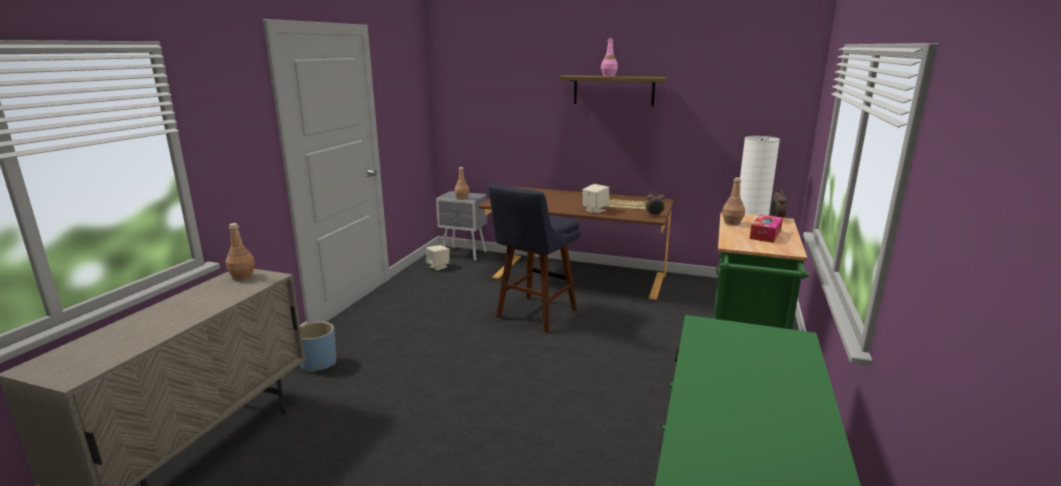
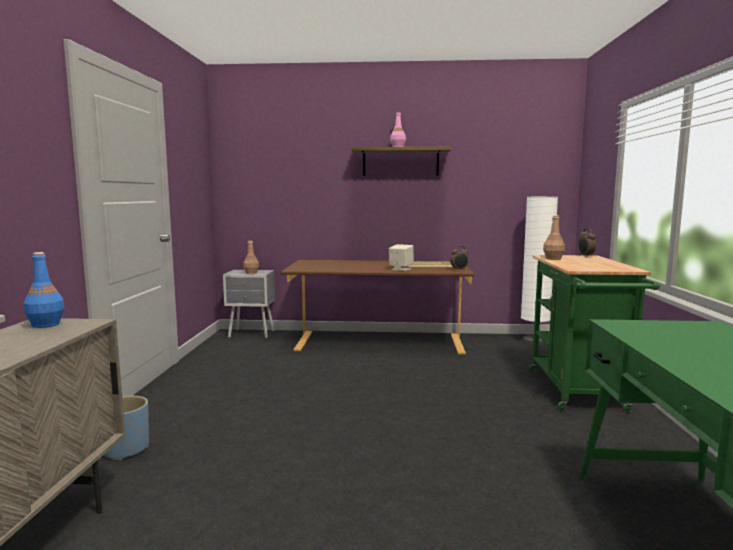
camera: 15 degrees left, 10 degrees down
(242, 276) = (45, 325): brown bottle -> blue bottle
(438, 267) = (229, 346): beige speaker -> none
(534, 315) = (356, 377): blue stool -> none
(765, 235) = (593, 263): tissue box -> none

